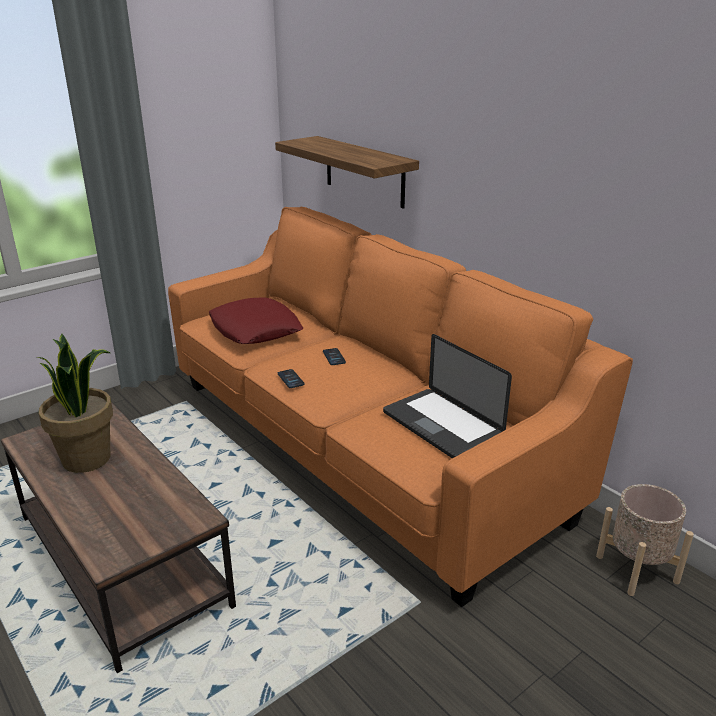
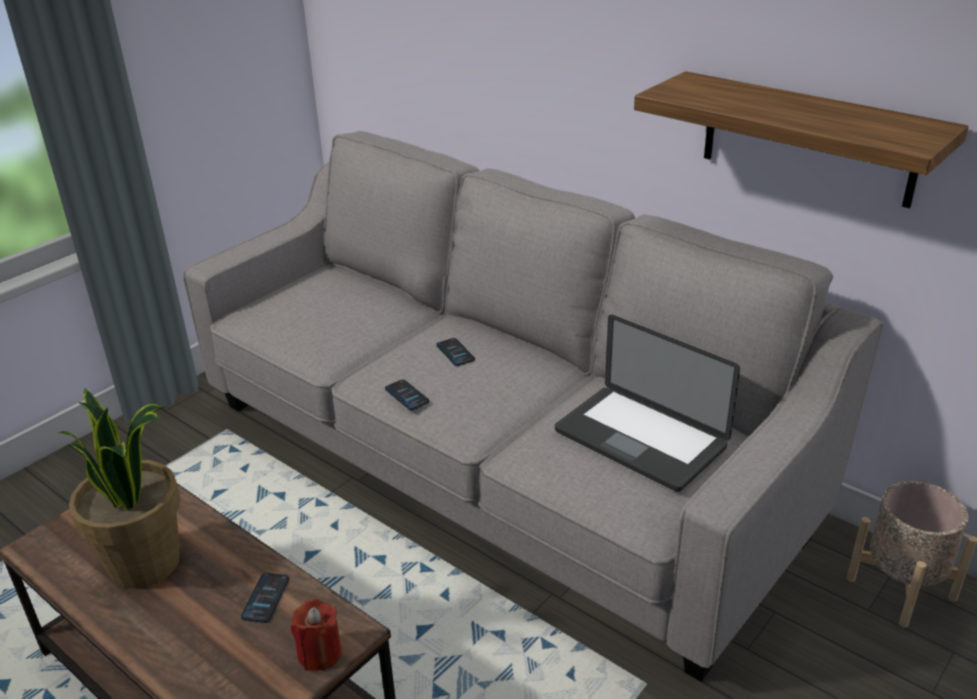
camera: 10 degrees left, 5 degrees up
(155, 490) = (265, 598): none -> phone
(176, 527) = (319, 653): none -> red candle
(255, 329) = (327, 321): red pillow -> none
(359, 446) = (493, 465): orange sofa -> grey sofa
(364, 171) = (453, 76): shelf -> shelf (808, 139)

